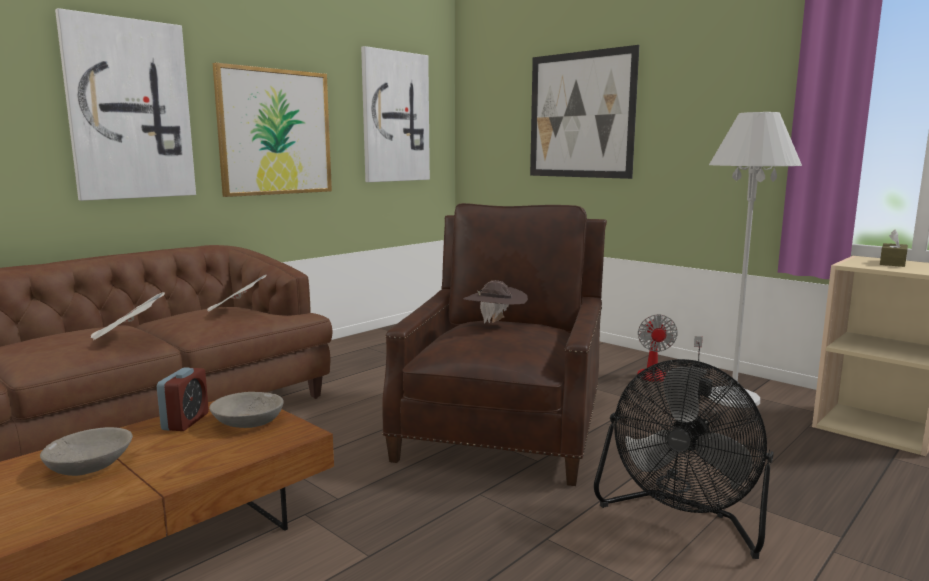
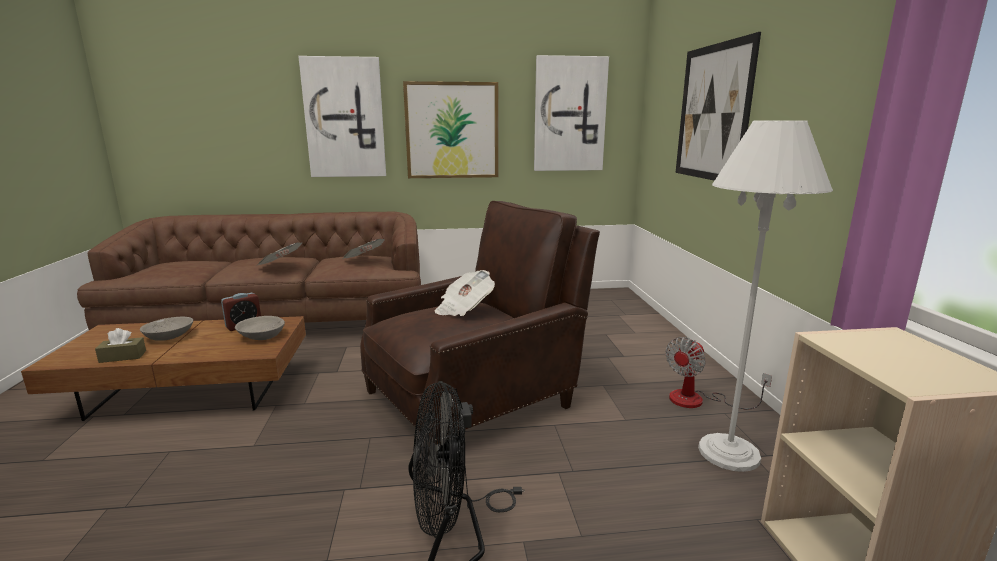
camera: 40 degrees right, 5 degrees up
(495, 323) = (464, 308): brown hat -> newspaper
(892, 263) = (909, 352): brown tissue box -> brown tissue box (123, 357)

